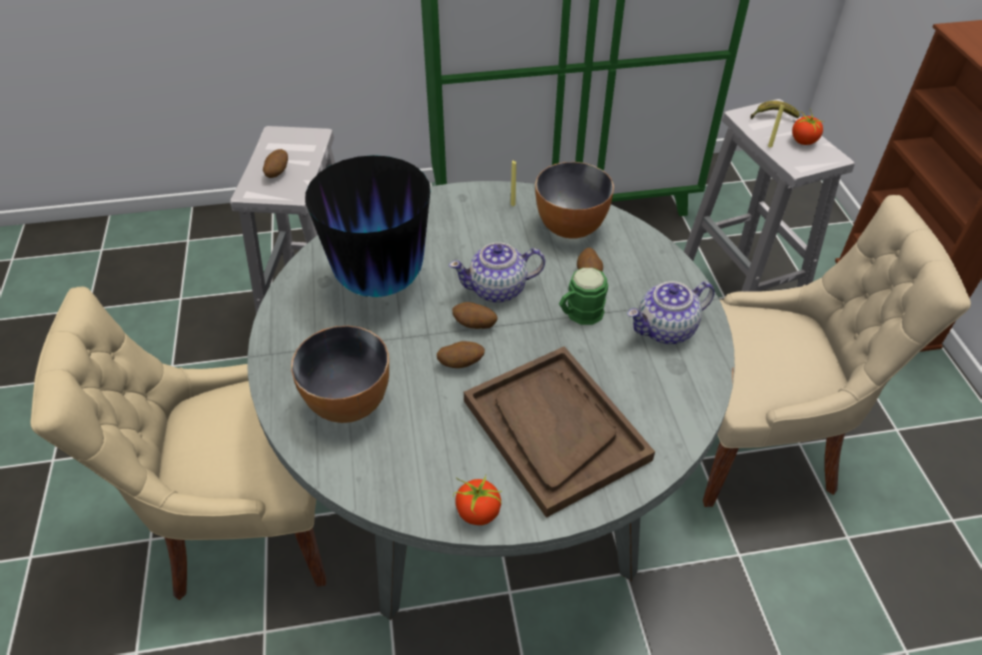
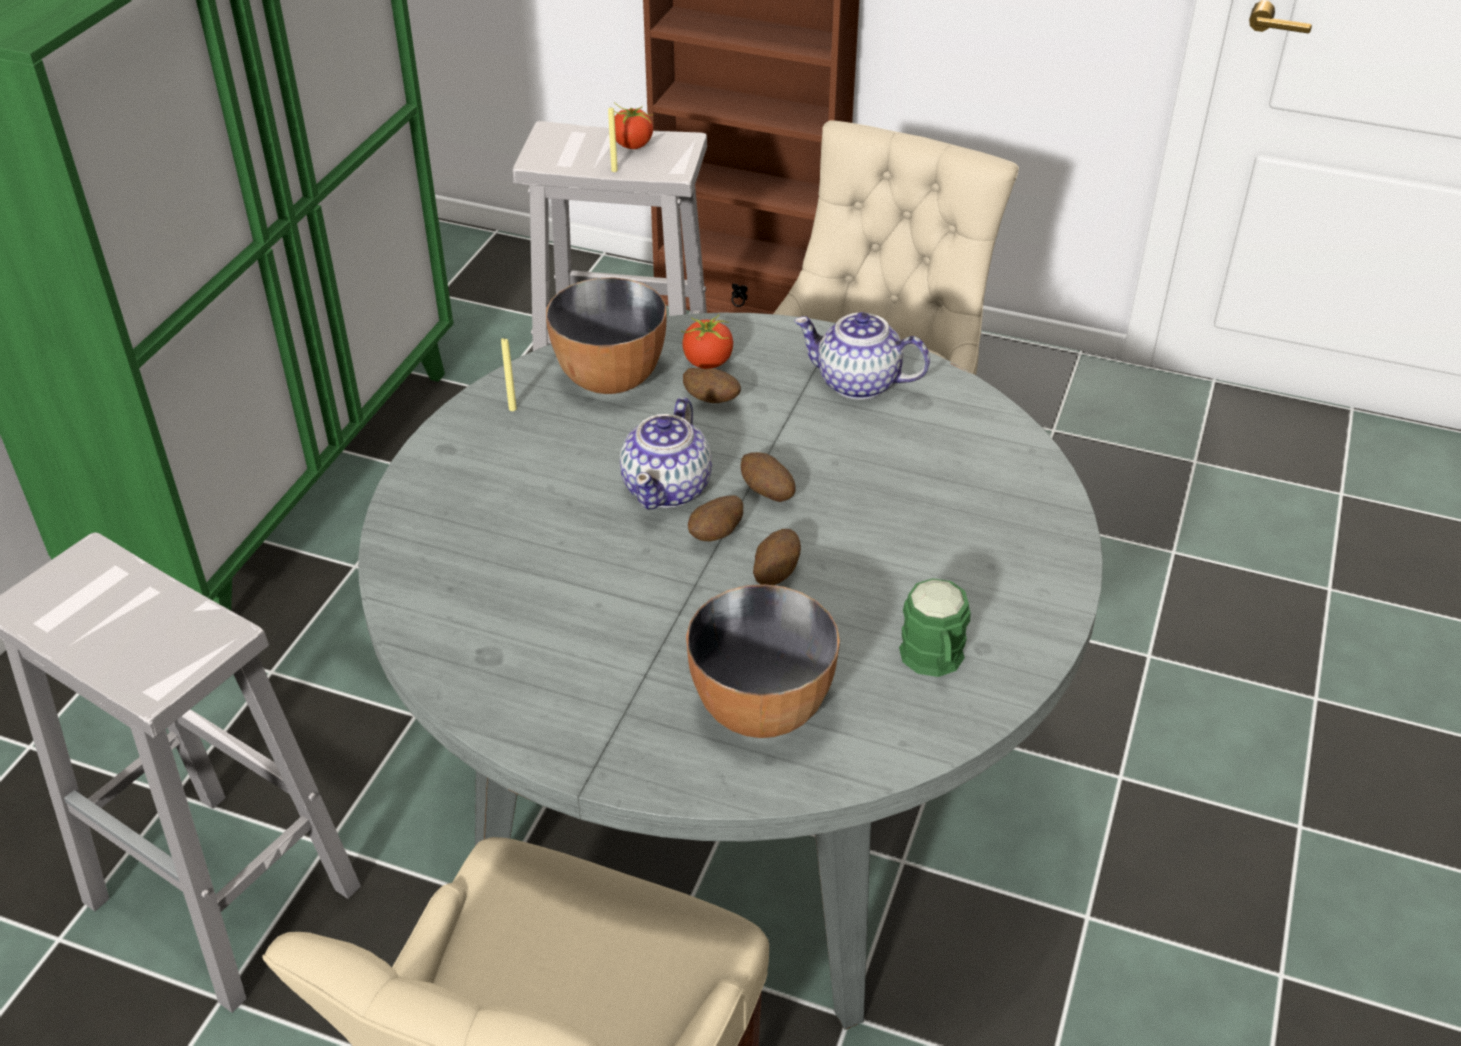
camera: 60 degrees left, 5 degrees down
(277, 172) = (137, 636): potato -> potato (767, 493)
(380, 282) = (547, 596): vase -> none
(477, 512) = (1025, 649): tomato -> tomato (707, 362)
(554, 429) = (944, 535): brown tray -> none
(579, 314) = (774, 438): green mug -> green mug (934, 662)
(665, 330) = (857, 383): teapot -> teapot turned 105 degrees clockwise
(772, 116) = (564, 141): banana -> none

